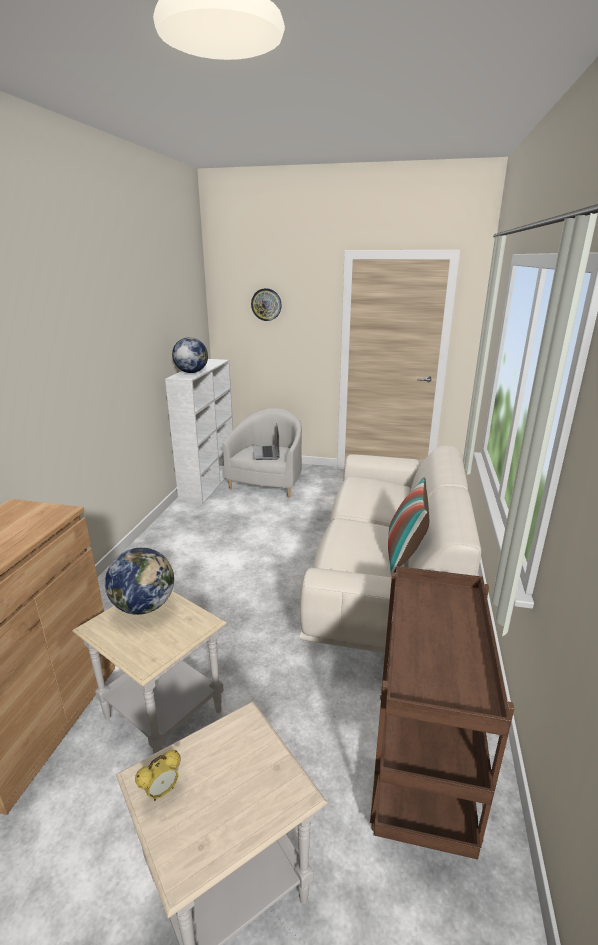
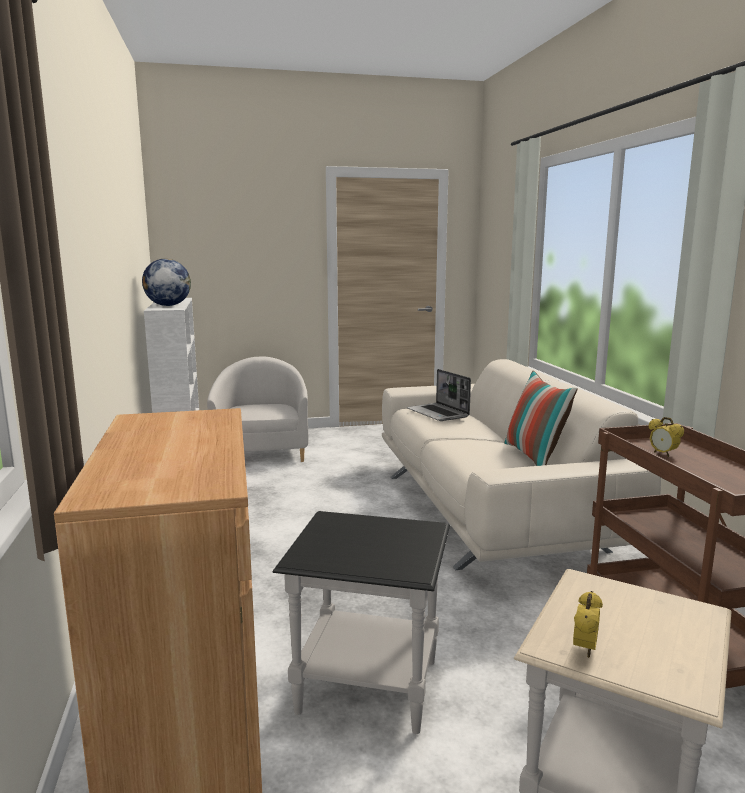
camera: 25 degrees left, 10 degrees down
(144, 606) = (338, 531): globe -> none
(162, 713) = (366, 686): beige side table -> black side table
(266, 304) = (232, 229): wall clock -> none
(266, 453) = (262, 411): laptop -> laptop (438, 413)
(430, 611) = (663, 454): none -> alarm clock

